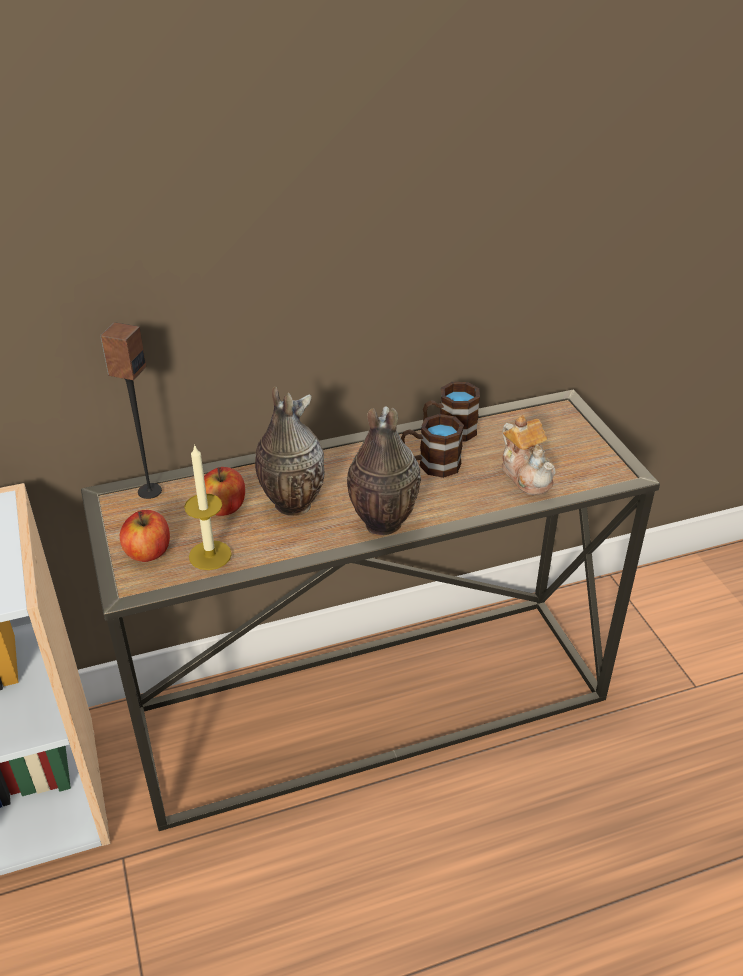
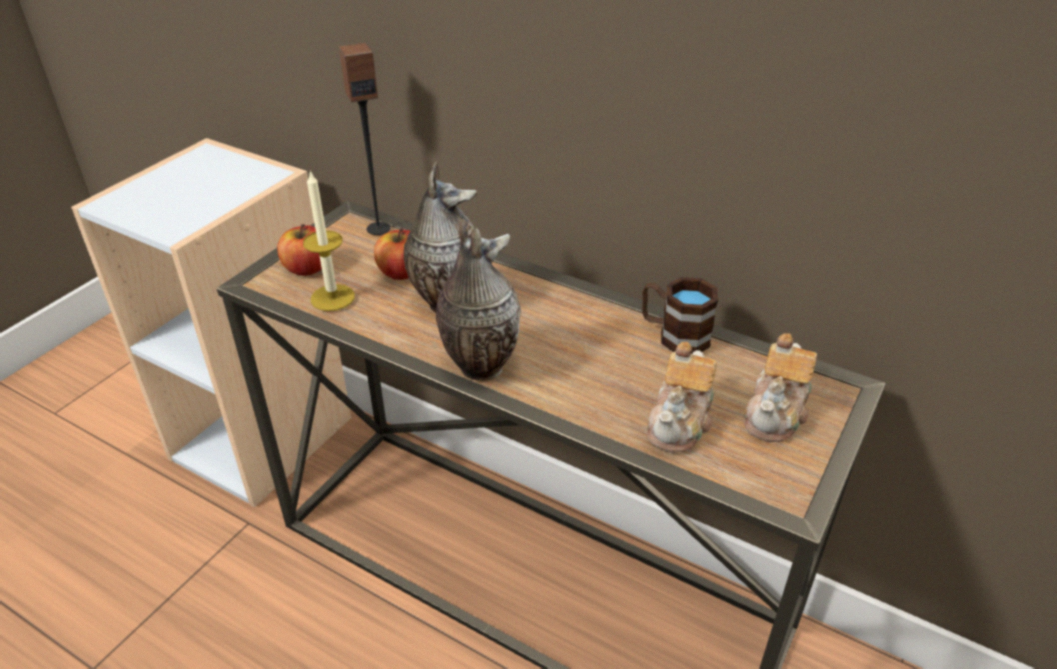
camera: 50 degrees right, 0 degrees up
(430, 465) = (608, 351): brown mug -> none
(555, 438) = (776, 413): none -> teapot

